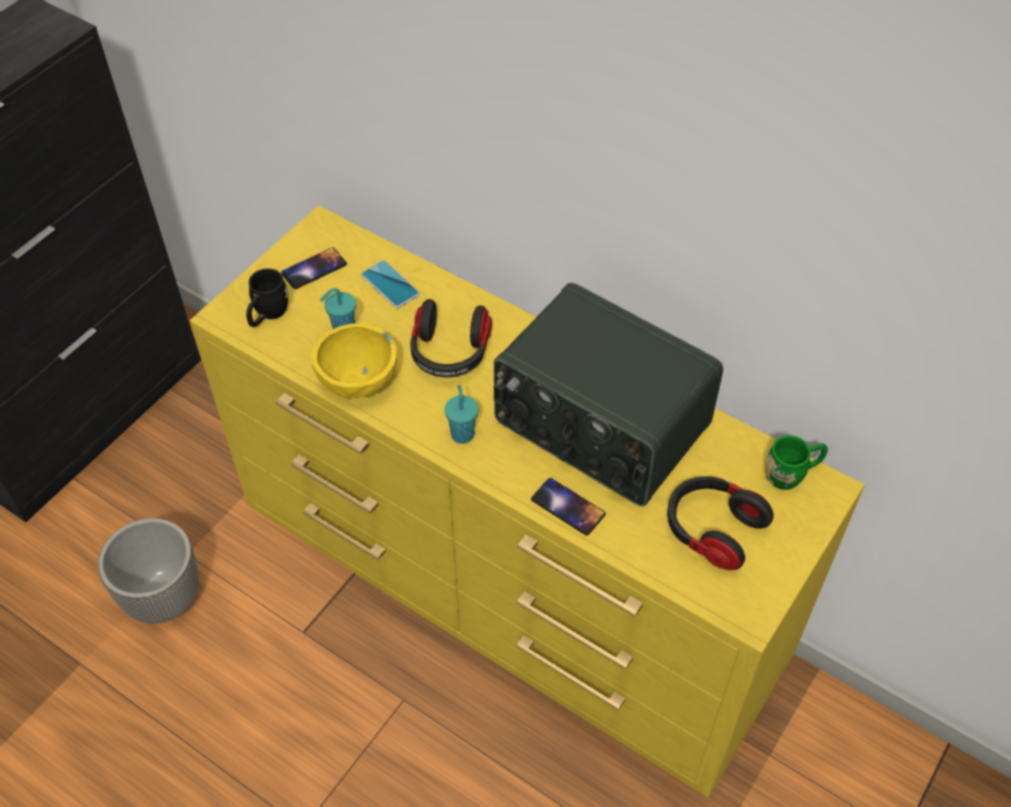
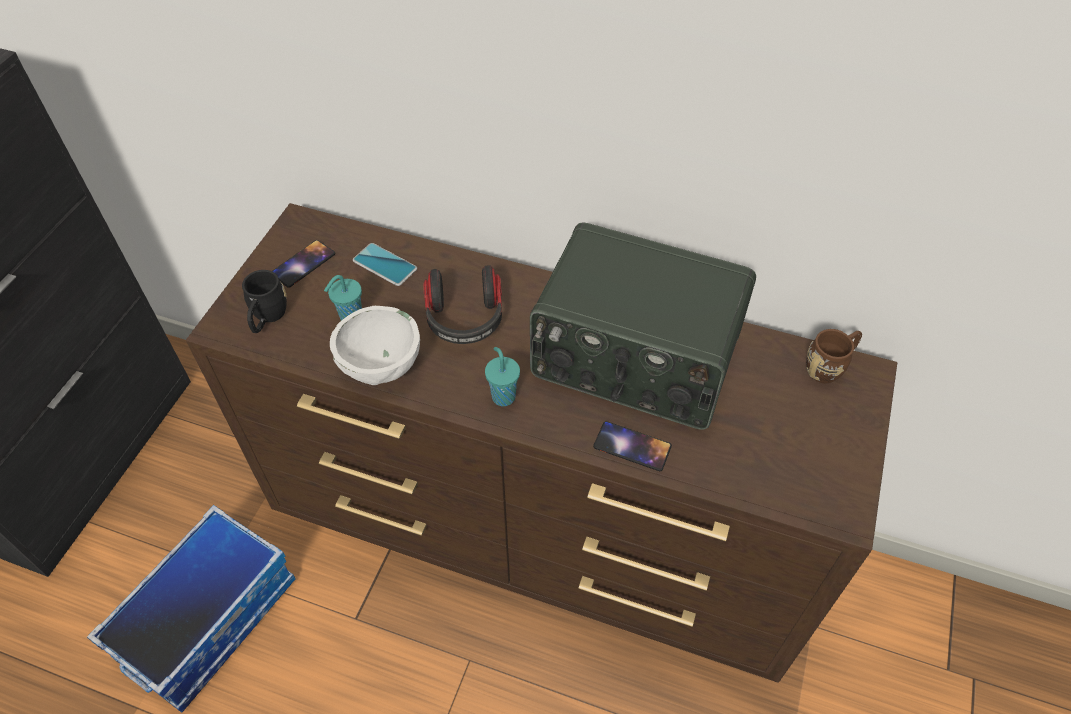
camera: 15 degrees left, 0 degrees up
(164, 597) = (208, 618): planter -> storage box
(358, 382) = (382, 367): yellow bowl -> white bowl
(510, 592) = (539, 532): yellow dresser -> brown dresser
(712, 530) = (777, 437): headphones -> none
(792, 474) = (829, 367): green mug -> brown mug

